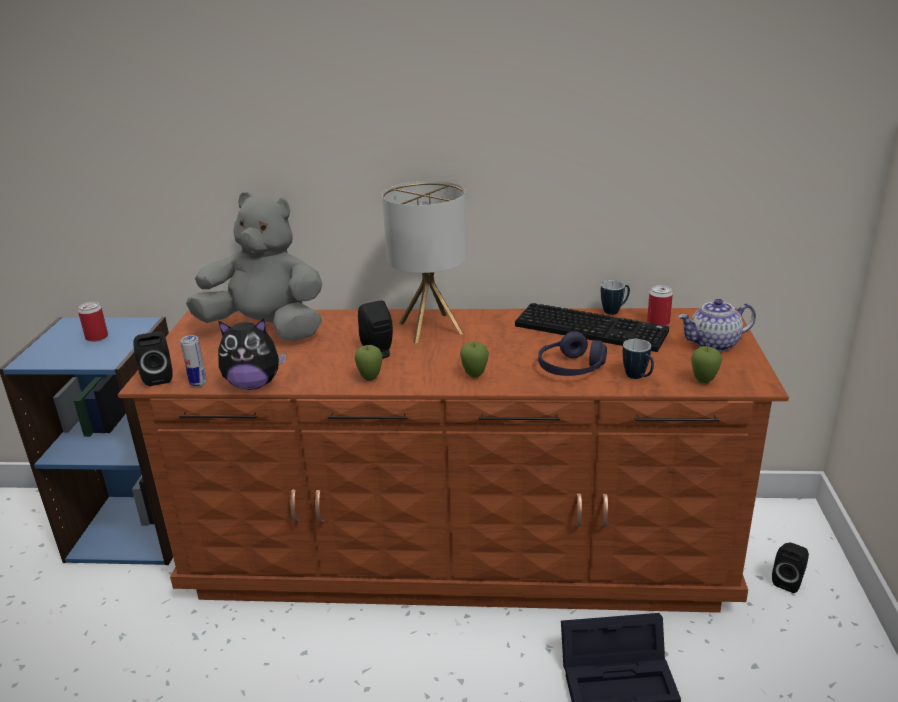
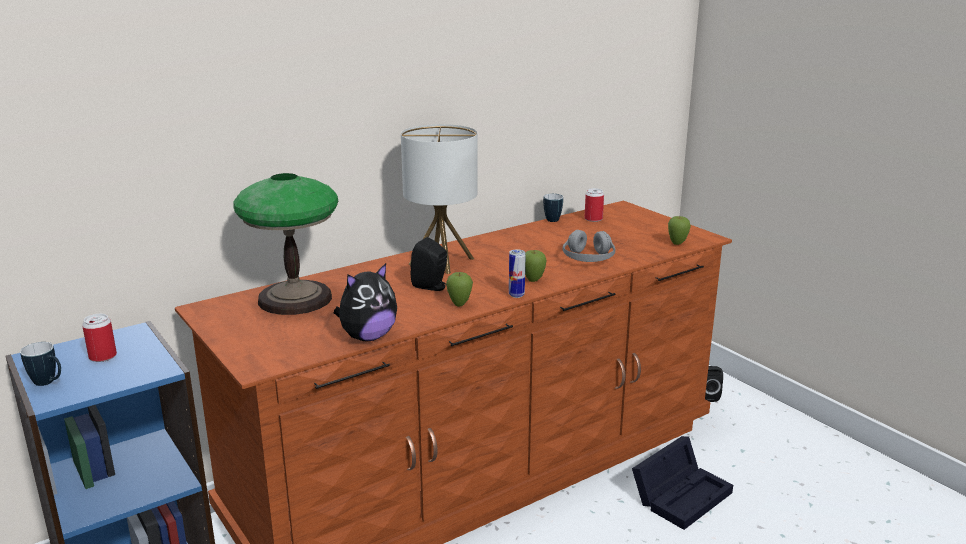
camera: 40 degrees left, 5 degrees down
(159, 377) = (260, 360): black speaker -> none
(198, 383) = (312, 352): can -> can (516, 295)
(267, 329) = (295, 299): grey plush toy -> table lamp
(571, 368) = (588, 258): purple headphones -> grey headphones
(592, 328) = (559, 233): keyboard -> none
(638, 377) = (638, 252): mug -> mug (48, 383)
(713, 344) = (647, 223): teapot -> none

